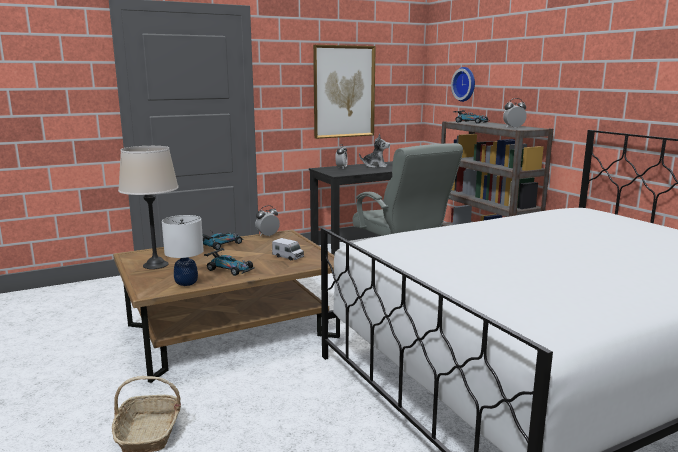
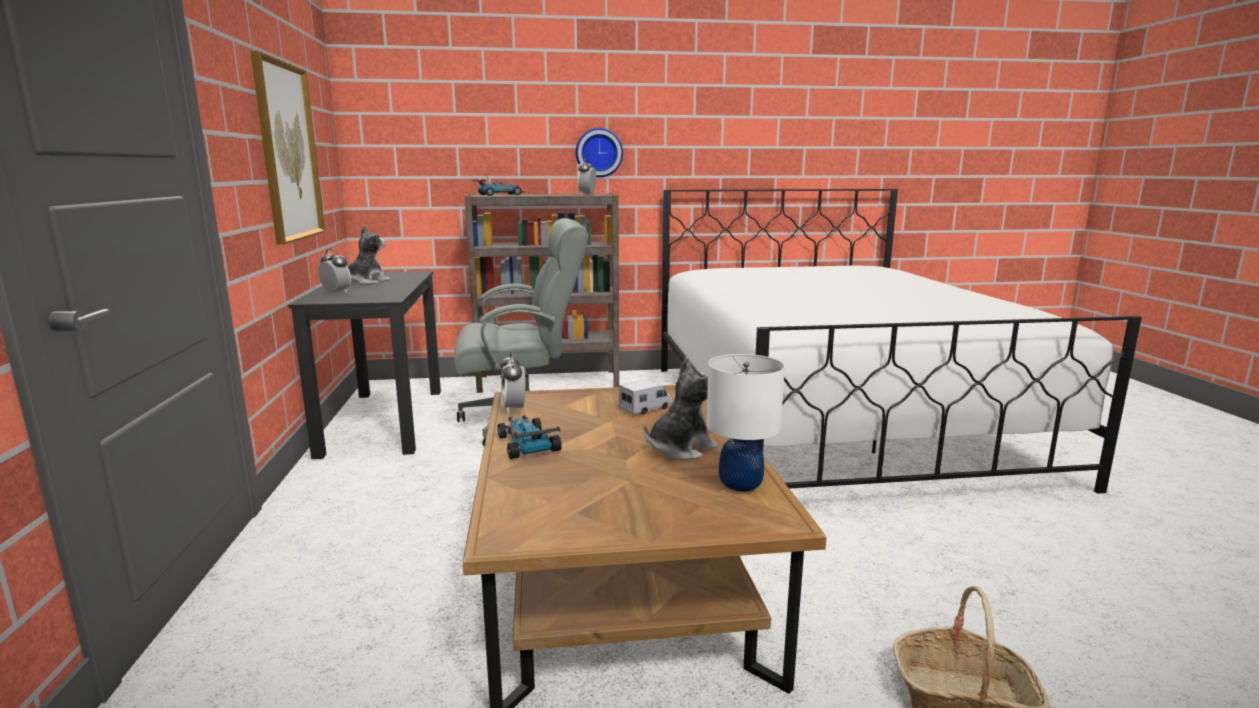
camera: 70 degrees left, 0 degrees up
(156, 265) = (605, 510): beige table lamp -> none
(230, 269) = (680, 449): toy car -> plush toy
(465, 84) = (441, 143): wall clock -> wall clock (598, 153)

